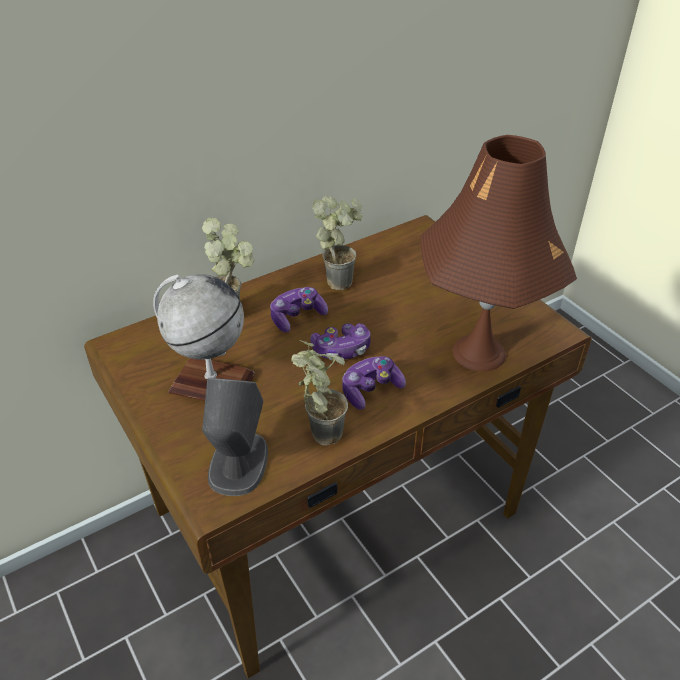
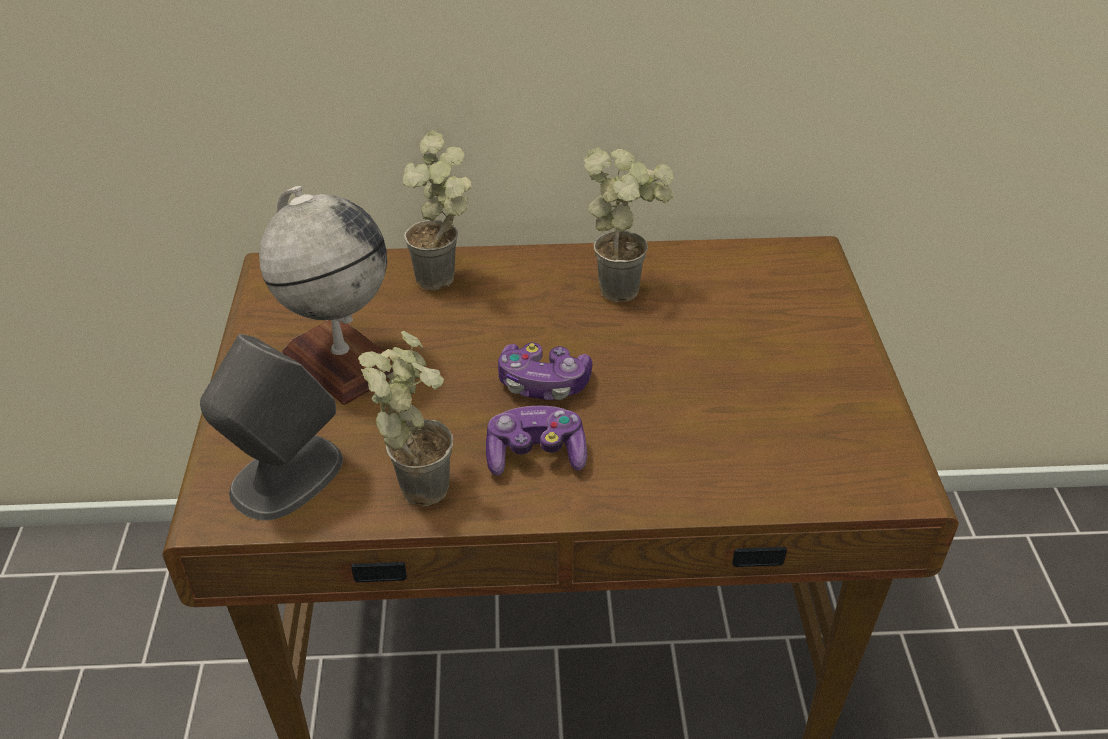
camera: 30 degrees right, 0 degrees up
(297, 317) = (521, 316): game controller -> none
(479, 353) = (741, 468): brown table lamp -> none

